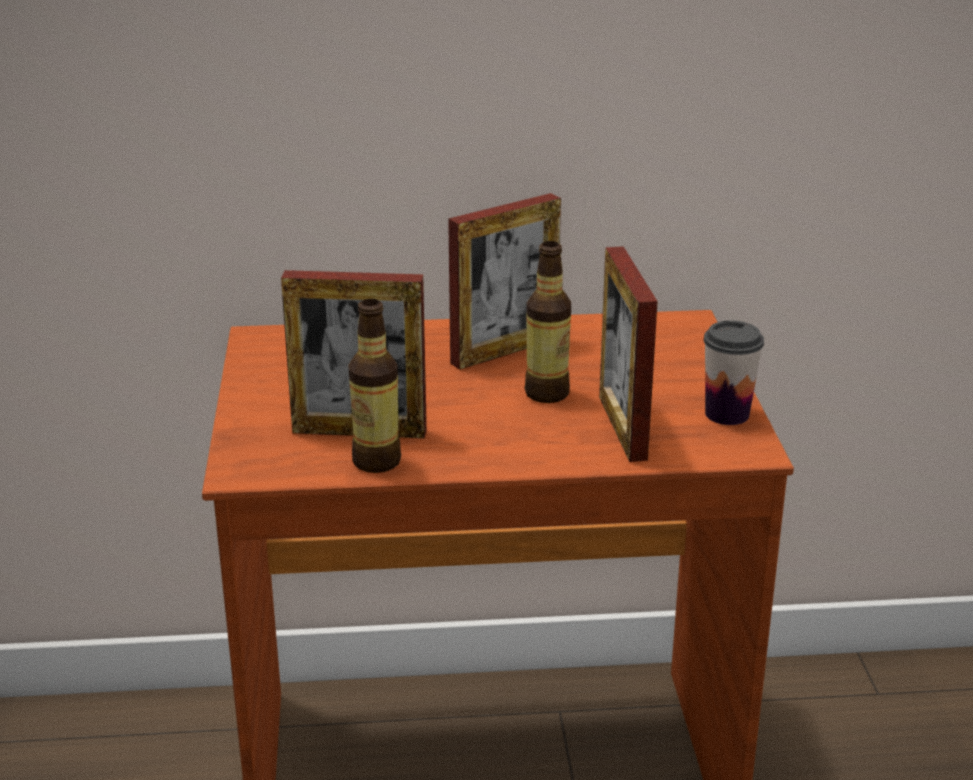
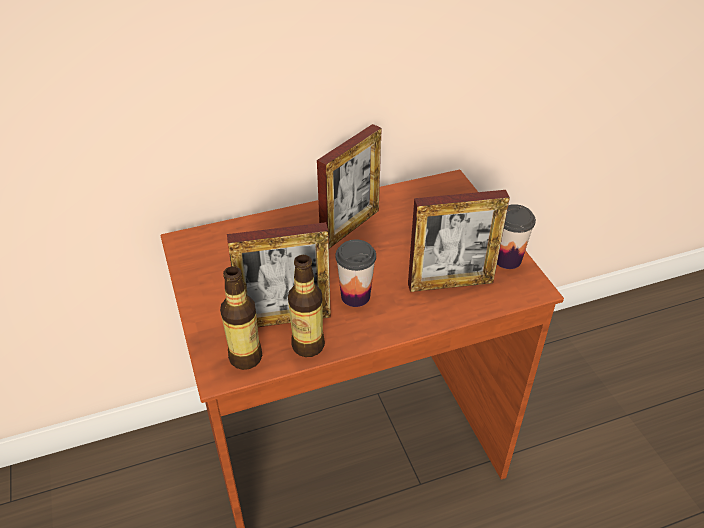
camera: 15 degrees left, 15 degrees up
(472, 422) = (355, 296): none -> cup
(547, 393) = (392, 261): bottle -> bottle (246, 357)
(622, 427) = (450, 283): picture frame -> picture frame turned 75 degrees counterclockwise

